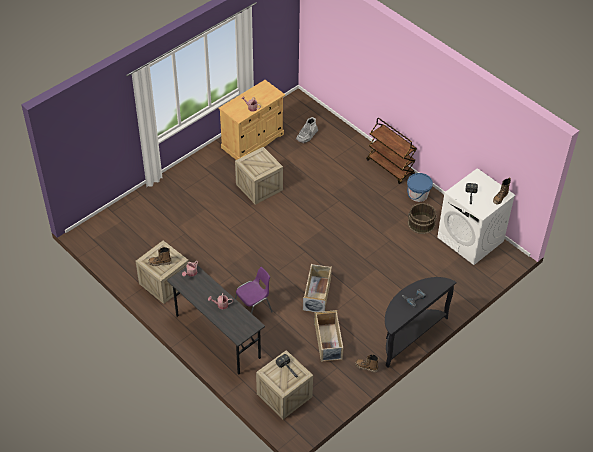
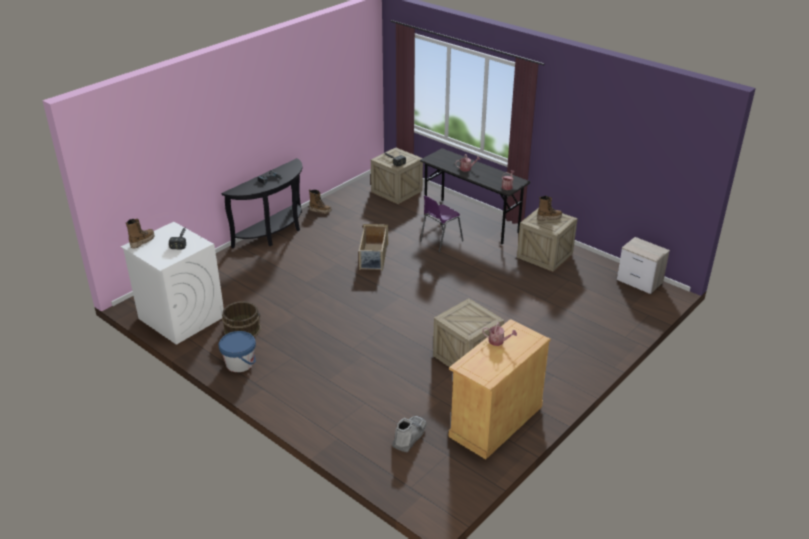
camera: 175 degrees right, 15 degrees down
(99, 245) = (640, 282): none -> nightstand
(328, 342) = (358, 224): beige storage box -> none
(390, 167) = (275, 397): brown cart -> none

